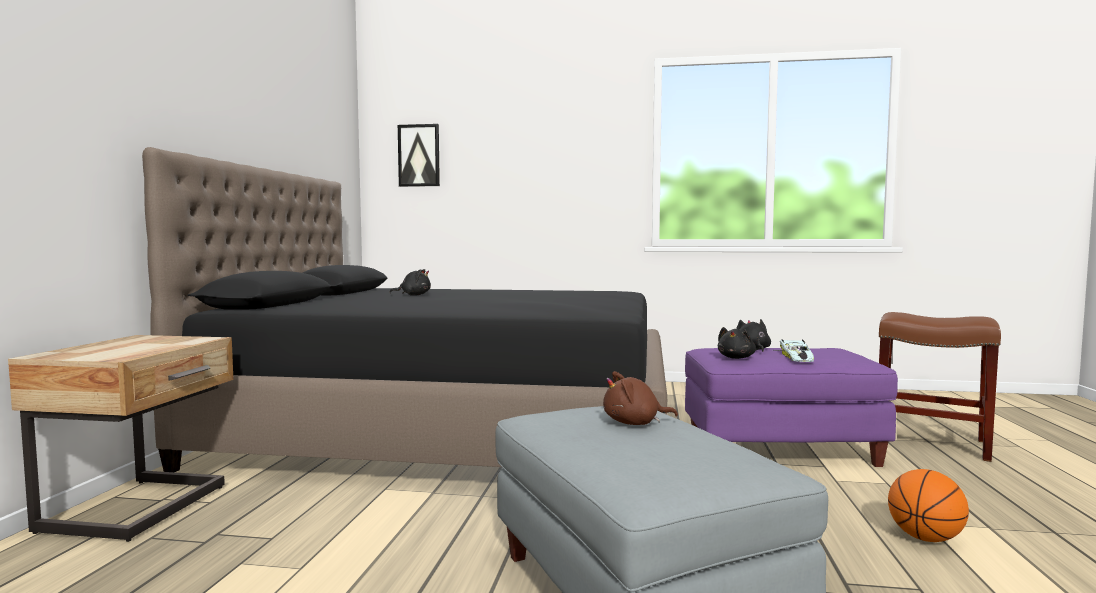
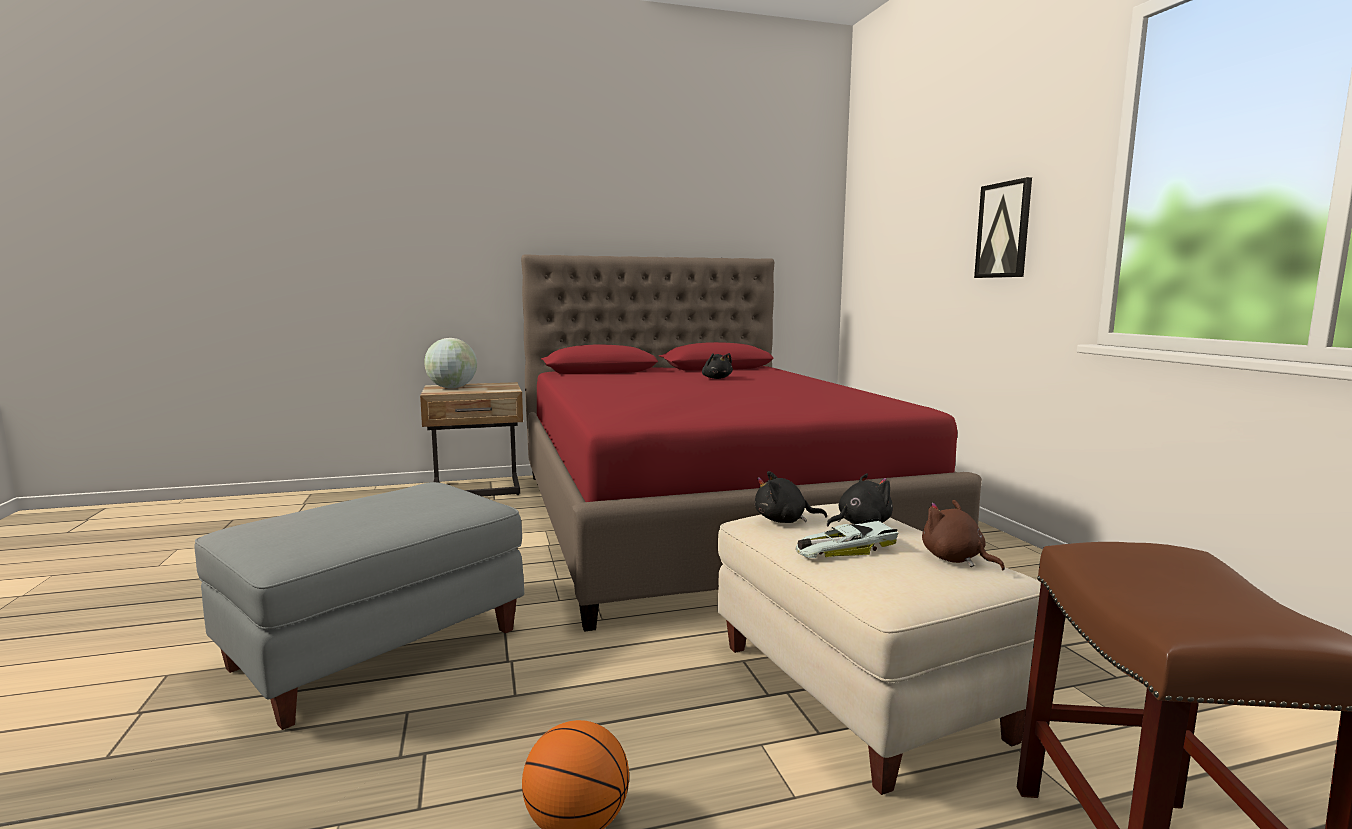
camera: 65 degrees right, 5 degrees up
(100, 351) = (452, 388): none -> globe
(419, 155) = (880, 219): picture -> picture (1004, 230)
(453, 430) = (704, 518): black bed -> red bed
(635, 423) = (406, 508): brown plush toy -> brown plush toy (955, 559)
(780, 450) = (857, 691): purple ottoman -> beige ottoman

